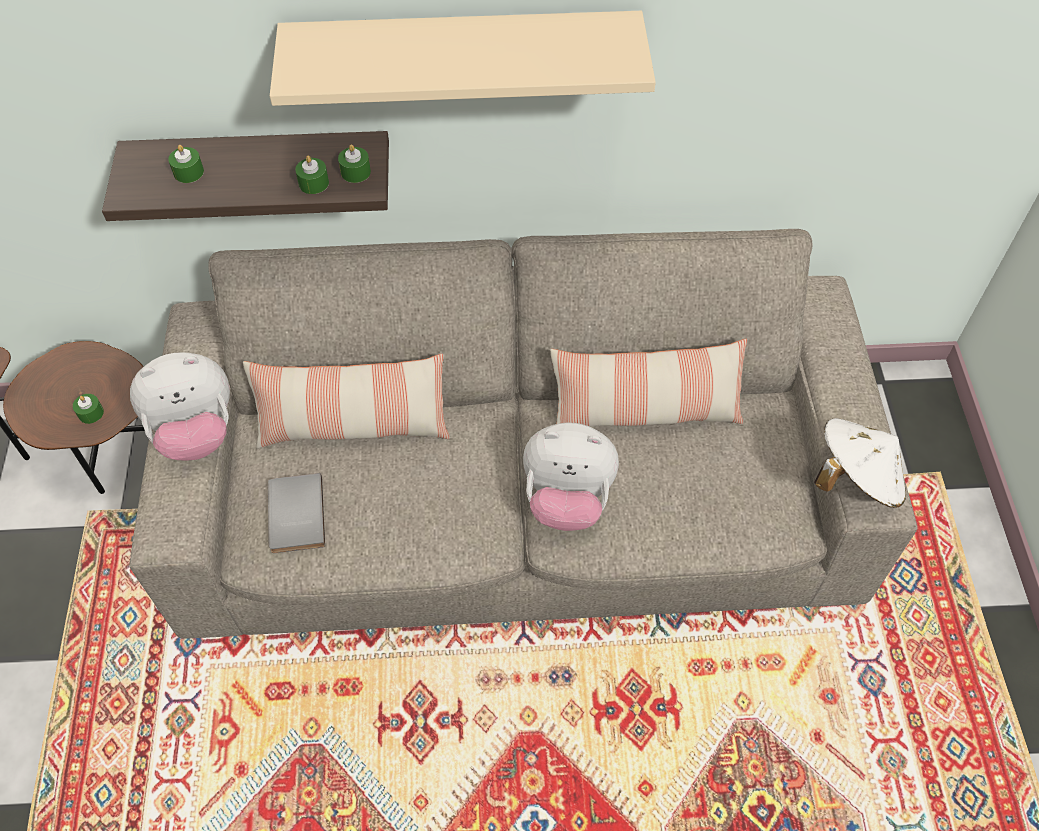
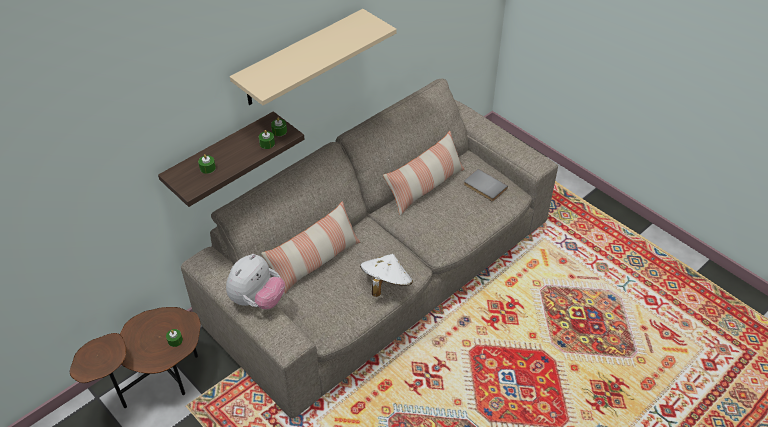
camera: 40 degrees left, 10 degrees down
(294, 515) = (328, 308): grey book -> grey book (484, 187)
(567, 499) = (429, 233): plush toy -> none
(855, 479) = (525, 160): white hat -> white hat (385, 284)

